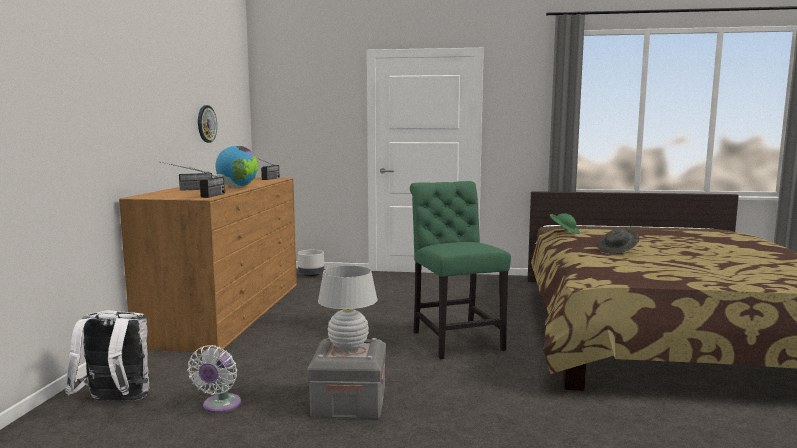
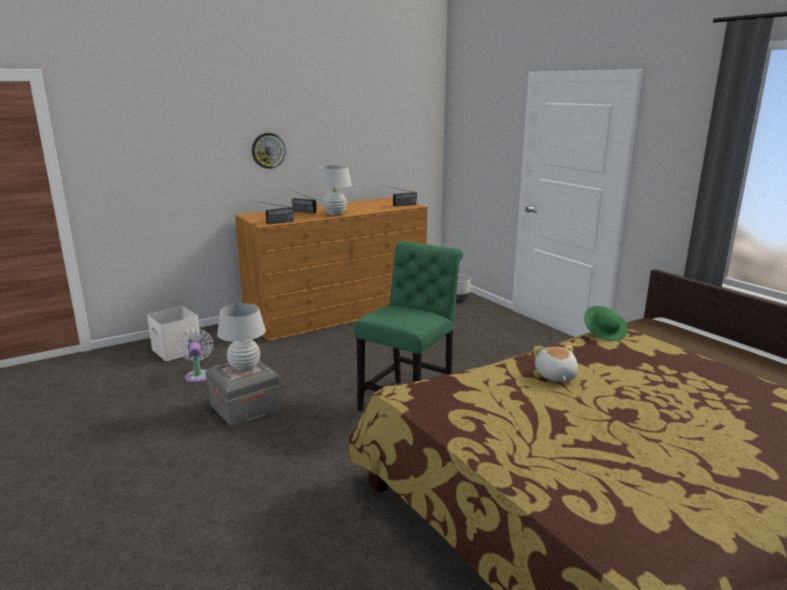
camera: 50 degrees right, 10 degrees up
(115, 402) = (175, 350): white backpack -> white storage box
(206, 124) = (360, 151): wall clock -> wall clock (268, 150)
(220, 406) = (198, 375): white fan -> white fan turned 105 degrees clockwise
(237, 187) = (335, 214): globe -> white table lamp
(617, 251) = (555, 376): grey hat -> plush toy

